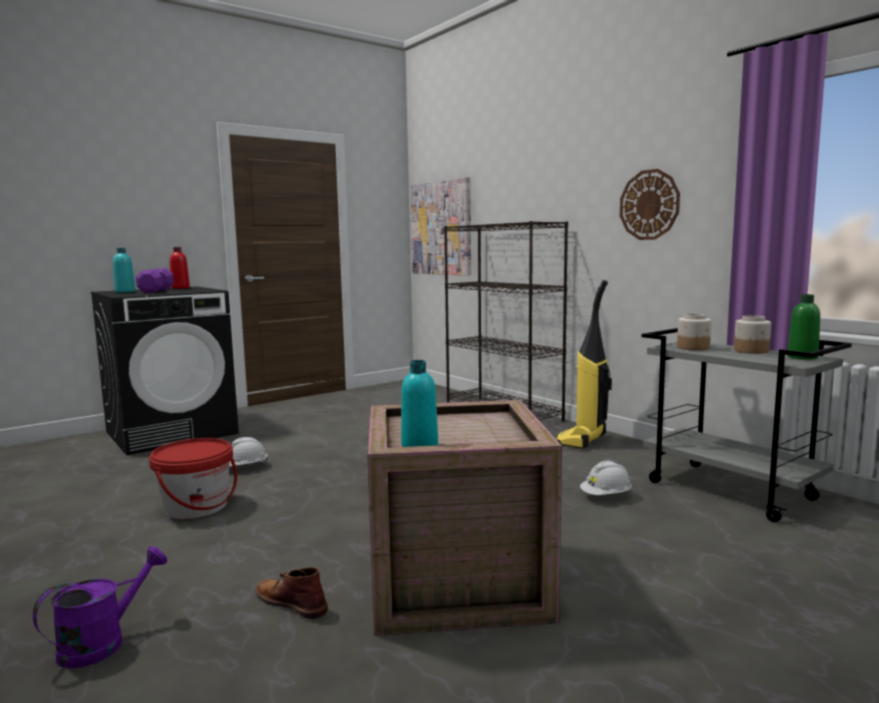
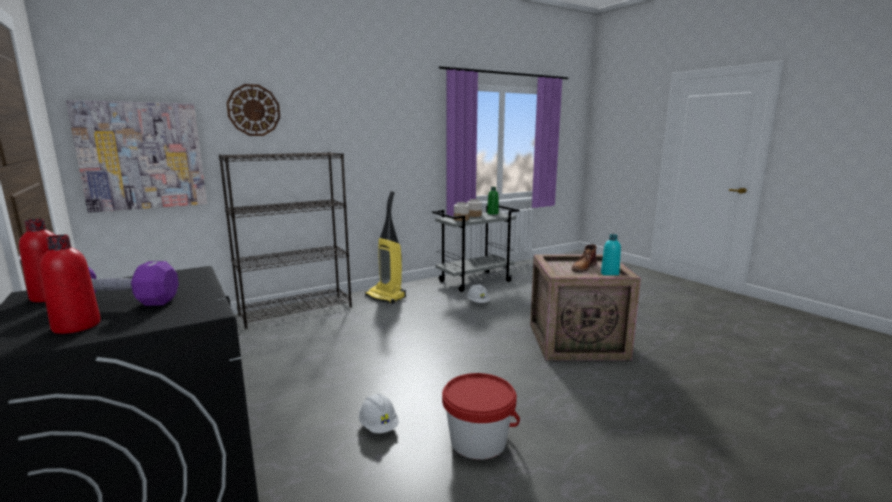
camera: 85 degrees left, 5 degrees up
(103, 642) = (684, 440): purple watering can -> none
(125, 291) = (76, 326): turquoise bottle -> red bottle
(291, 602) = (613, 382): brown boot -> brown boot (583, 267)
(649, 205) = (389, 143): wall clock -> wall clock (253, 110)

